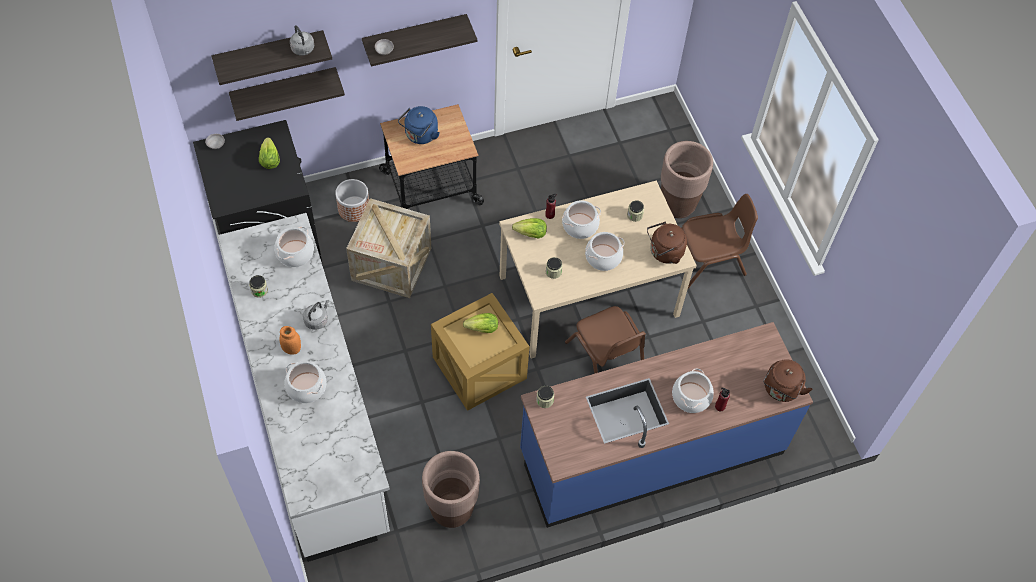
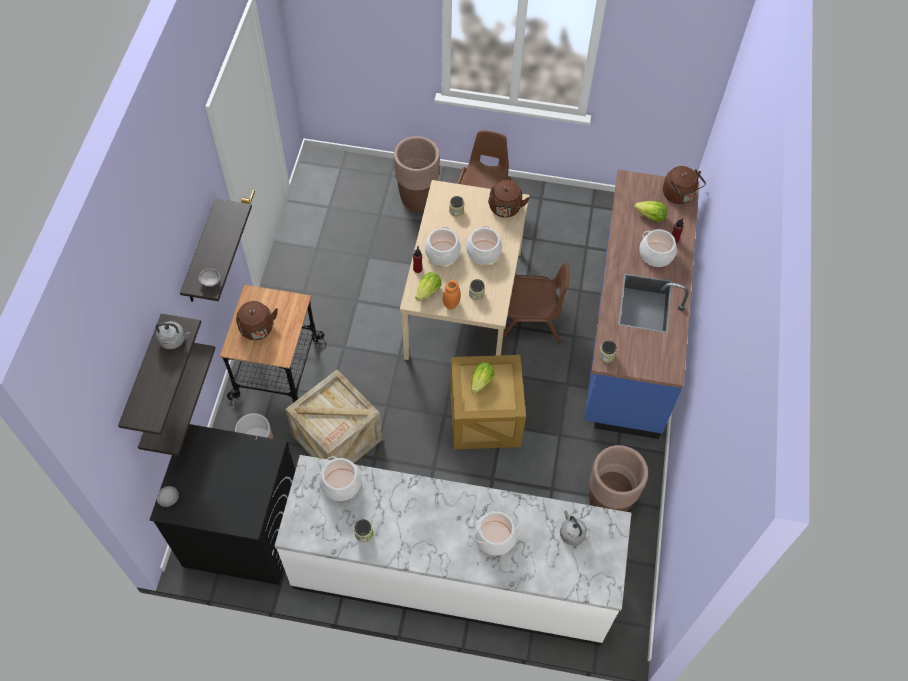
camera: 60 degrees left, 0 degrees up
(269, 160) = (223, 457): lettuce -> lettuce (650, 217)
(292, 349) = (446, 532): orange jar -> orange jar (451, 304)
(317, 320) = (427, 496): grey kettle -> grey kettle (571, 533)
(420, 135) = (258, 330): blue kettle -> brown kettle

